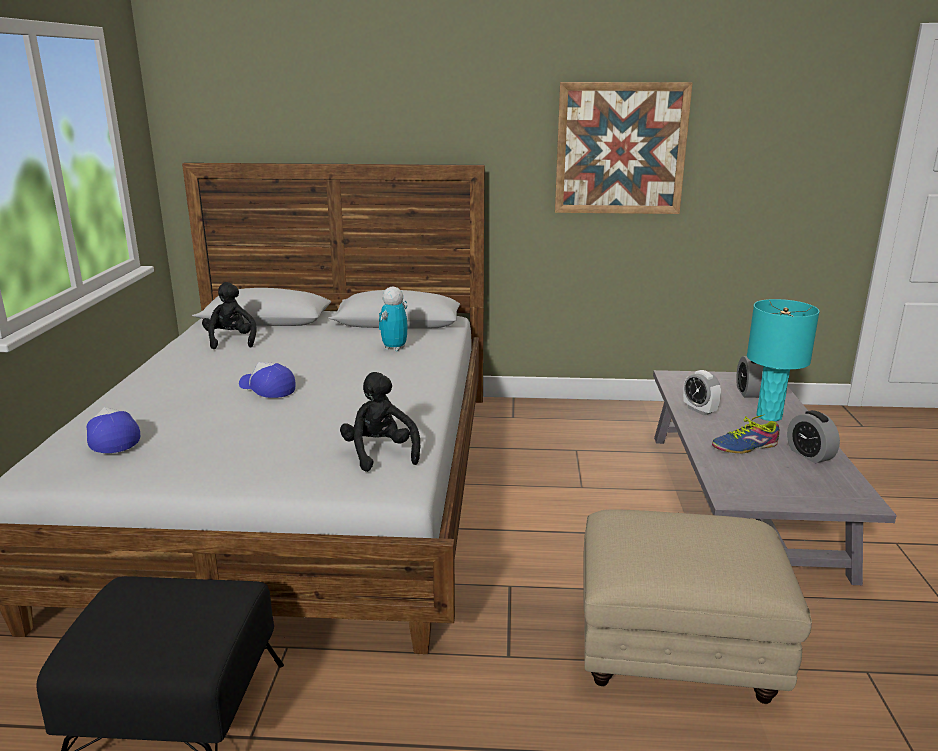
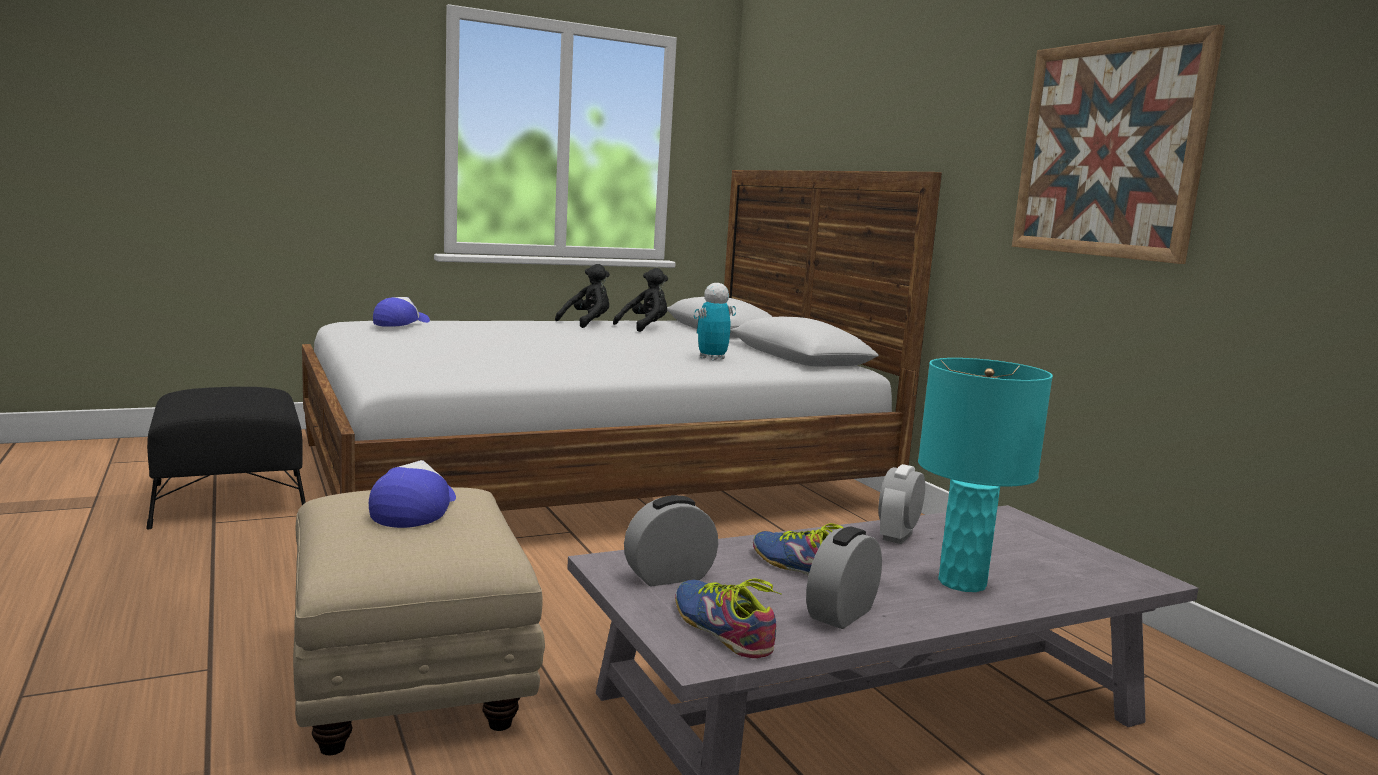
camera: 60 degrees right, 10 degrees down
(267, 388) = (546, 340): cap -> cap (415, 509)
(380, 453) = (442, 371): black plush toy -> black plush toy (587, 323)
(394, 348) = (712, 358): toy robot -> toy robot turned 45 degrees counterclockwise
(747, 392) = (1043, 565): alarm clock -> alarm clock (669, 577)
(829, 489) = (721, 628): none -> shoe

